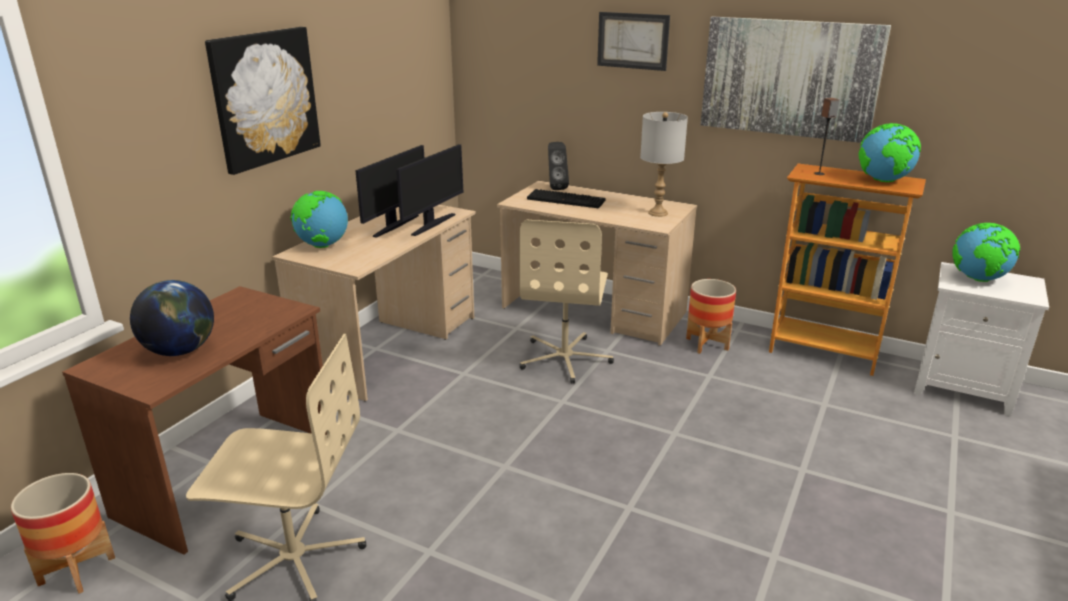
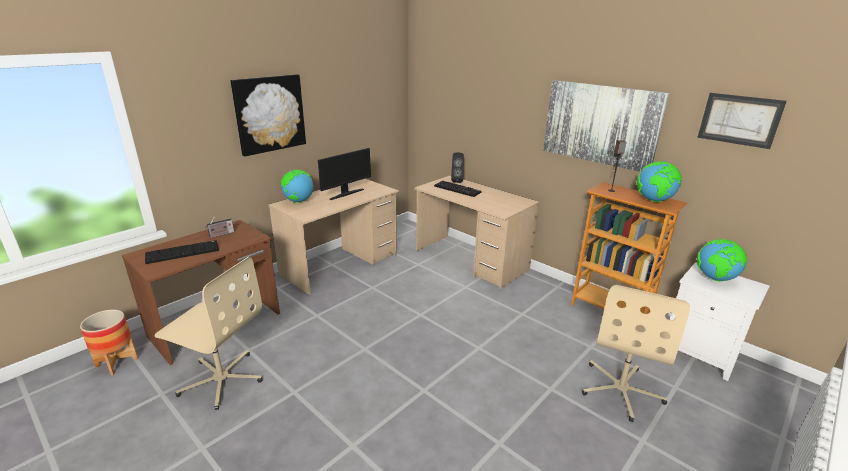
camera: 15 degrees right, 0 degrees up
(180, 350) = (183, 252): globe -> keyboard
(225, 314) = (220, 234): none -> radio
(432, 224) = (367, 195): monitor -> none
(565, 358) = (437, 288): beige office chair -> beige office chair (621, 390)
(633, 41) = (506, 92): picture -> picture (739, 120)
(657, 213) = (509, 204): grey table lamp -> none
(707, 344) = (532, 293): planter -> none

